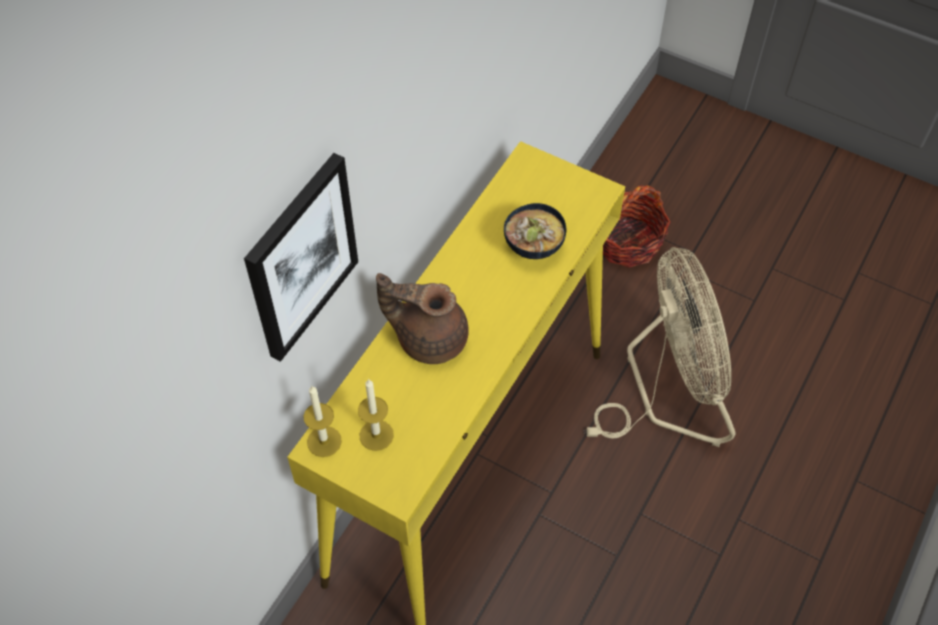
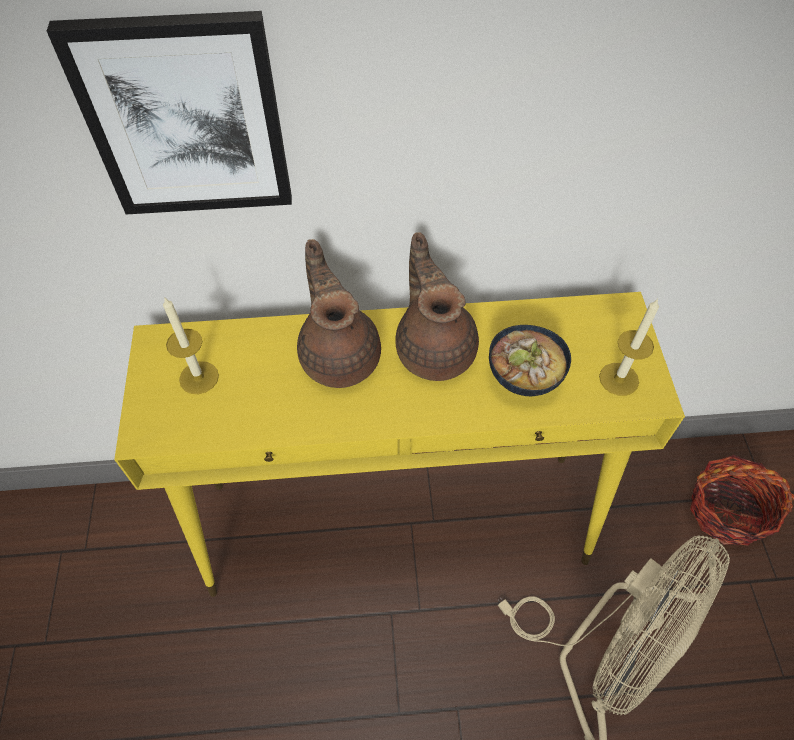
camera: 55 degrees right, 0 degrees up
(324, 441) = (166, 342): candle -> candle (619, 379)
(470, 280) = (435, 348): none -> brown teapot

